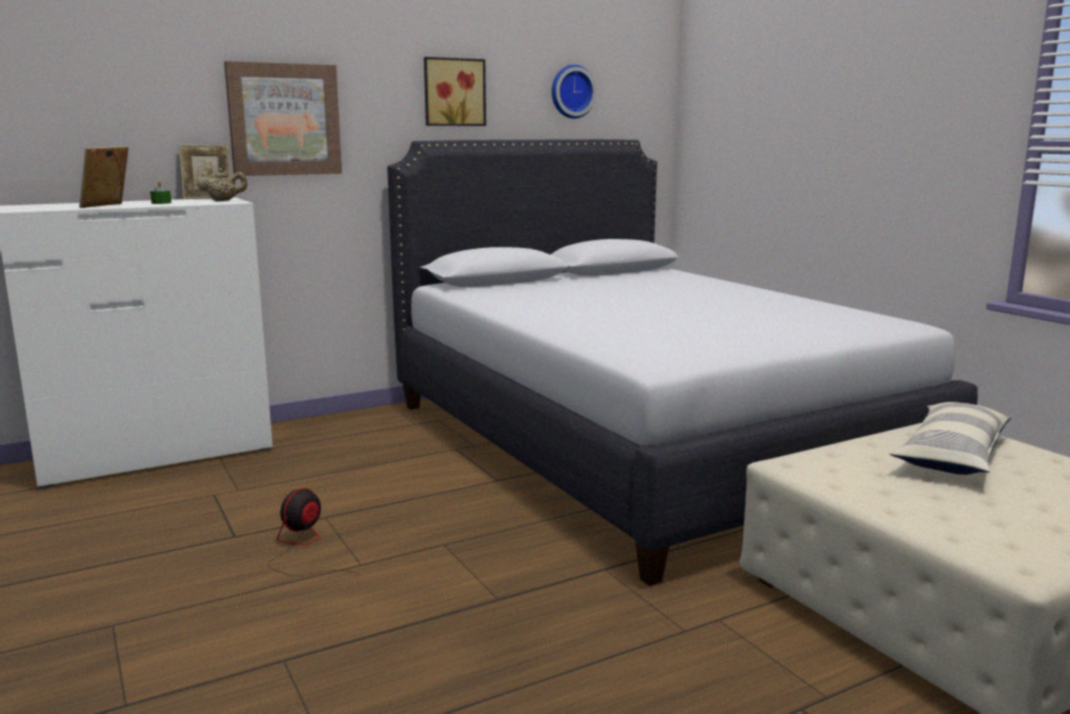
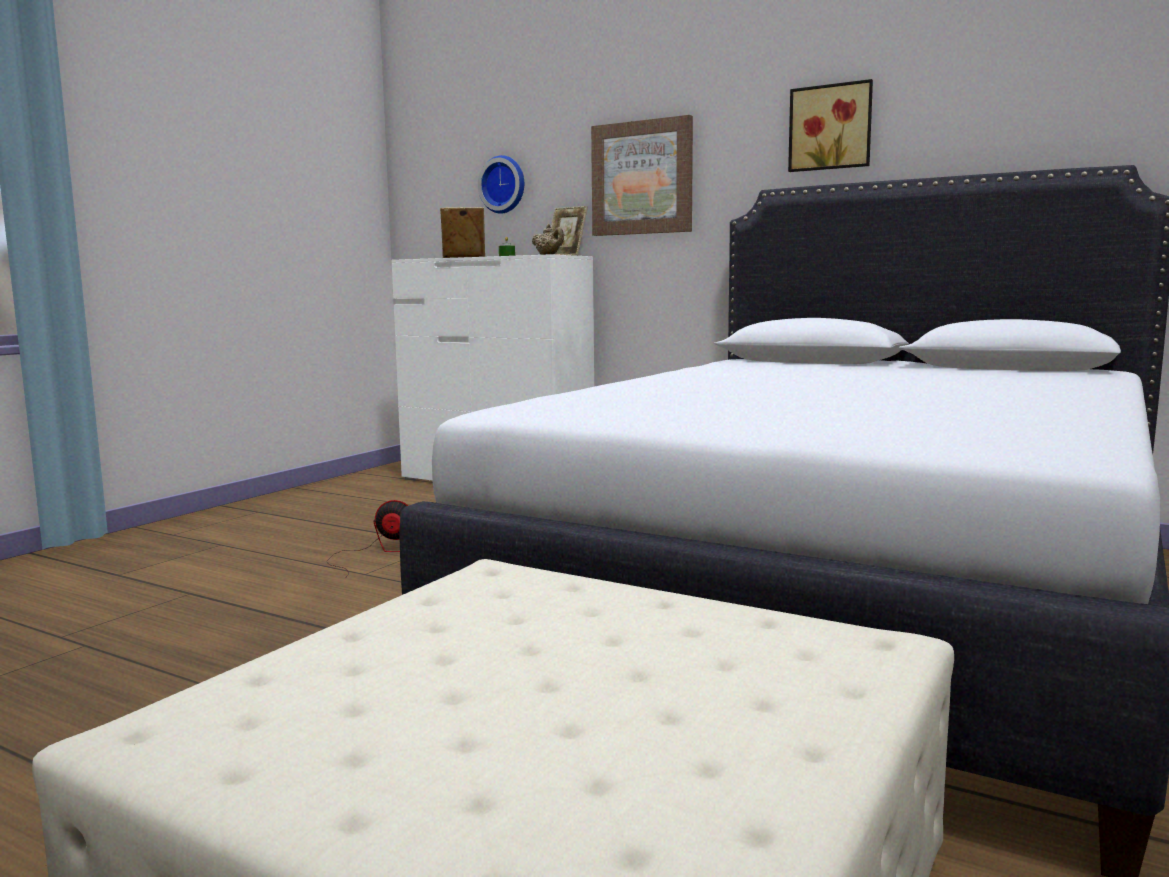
camera: 60 degrees right, 5 degrees down
(571, 92) = (1021, 104): wall clock -> wall clock (504, 185)
(952, 455) = (682, 655): pillow -> none

